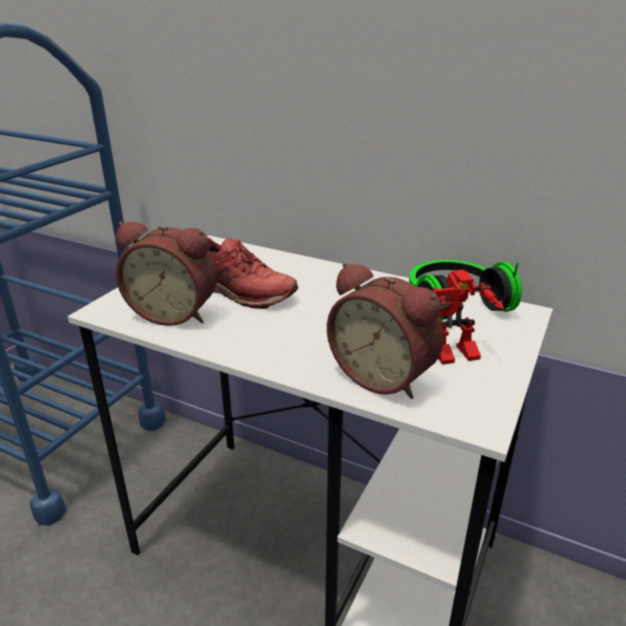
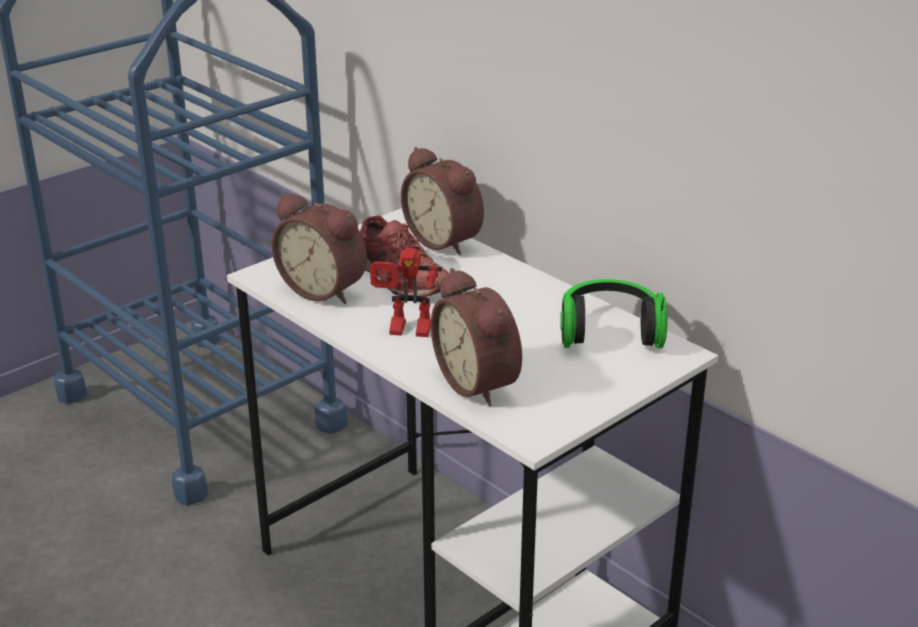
camera: 20 degrees right, 0 degrees up
(260, 255) = (446, 240): none -> alarm clock
(454, 358) = (562, 381): toy robot -> toy robot (406, 331)

